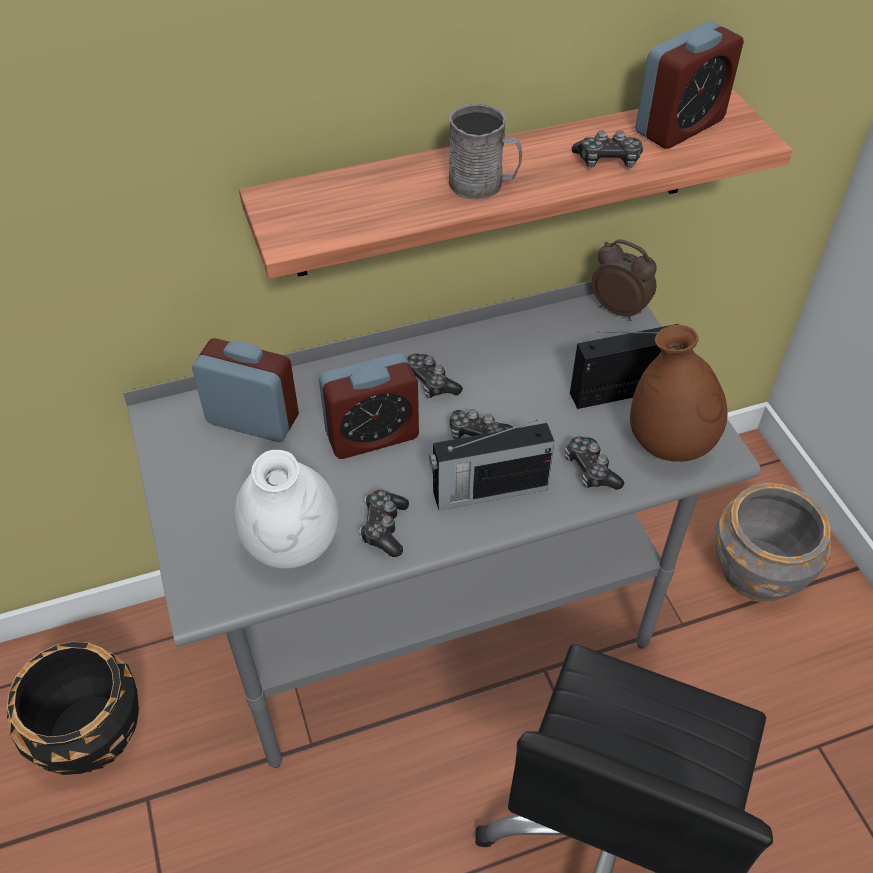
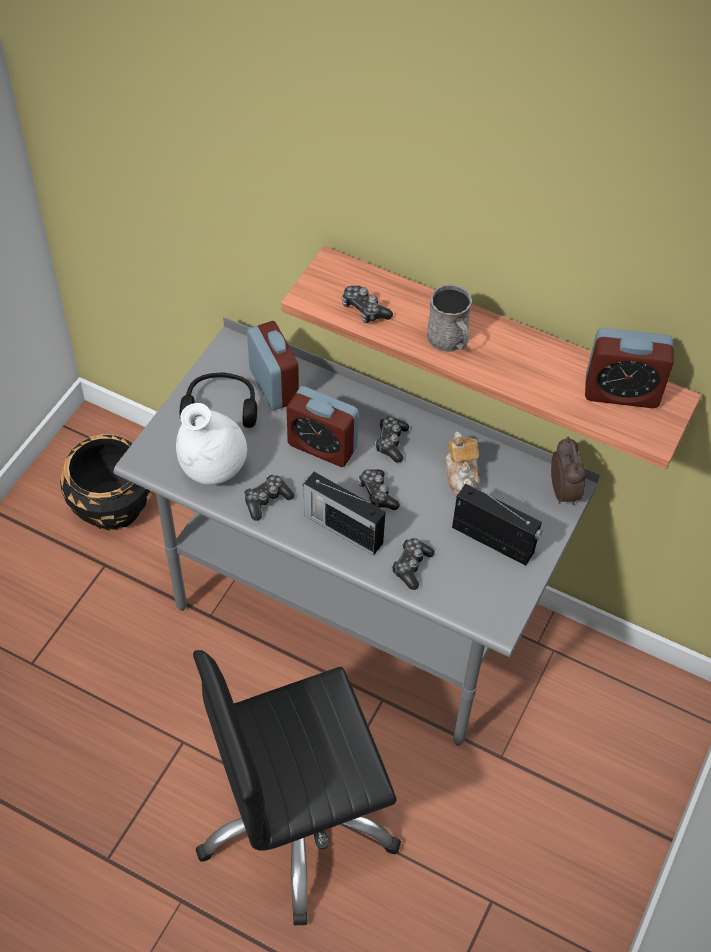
camera: 45 degrees right, 5 degrees up
(221, 480) = (221, 406): none -> black headphones
(526, 360) = (462, 475): none -> teapot
(607, 161) = (541, 380): game controller -> game controller (364, 310)
(669, 445) = (474, 593): brown vase -> none
(758, 571) = (596, 776): grey planter -> none

